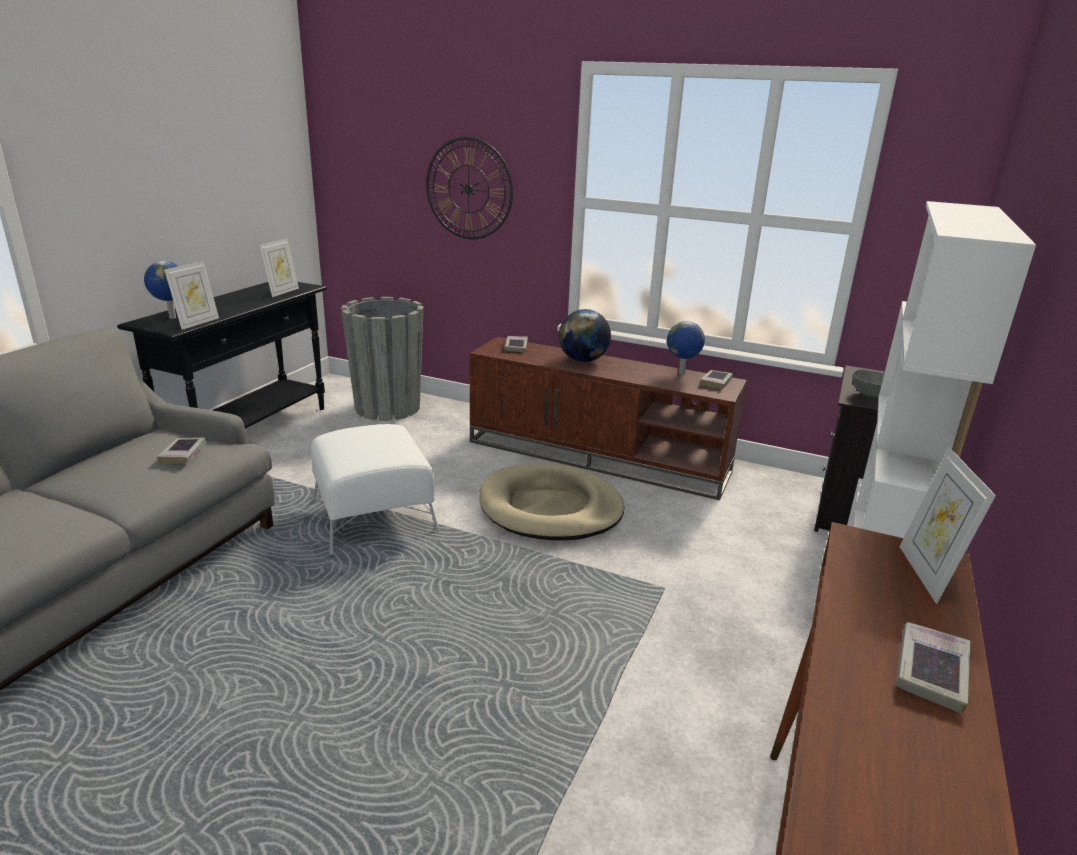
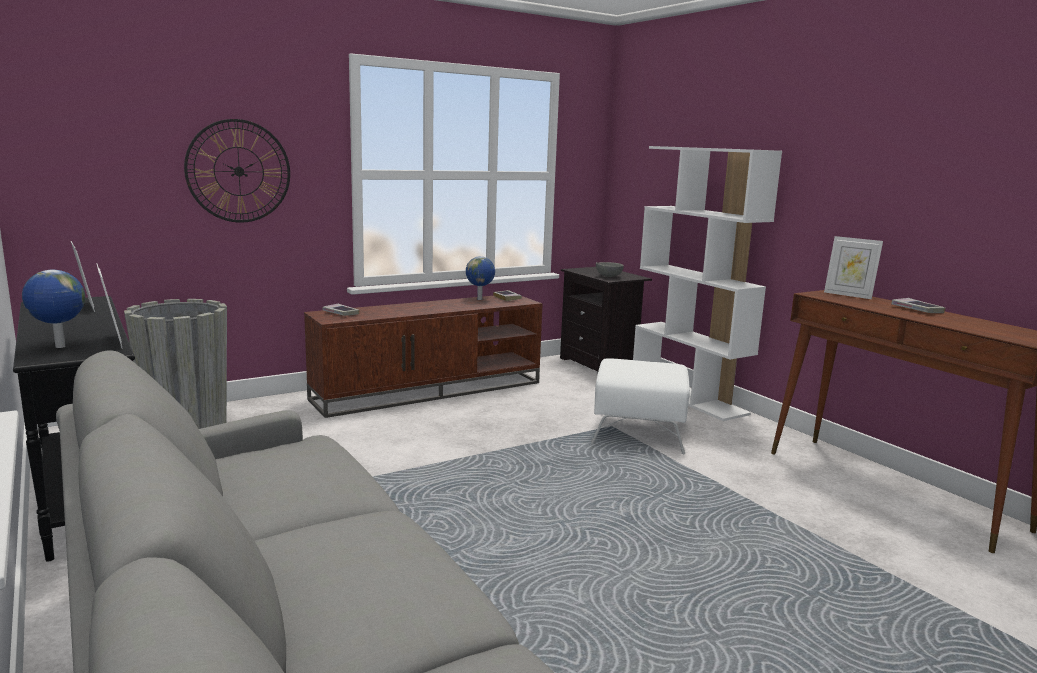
camera: 55 degrees left, 10 degrees down
(183, 454) = (307, 454): book -> none
(373, 517) = (386, 483): white ottoman -> white ottoman (639, 432)
(550, 508) = (474, 424): beige dog bed -> none
(583, 360) = (408, 308): globe -> none

